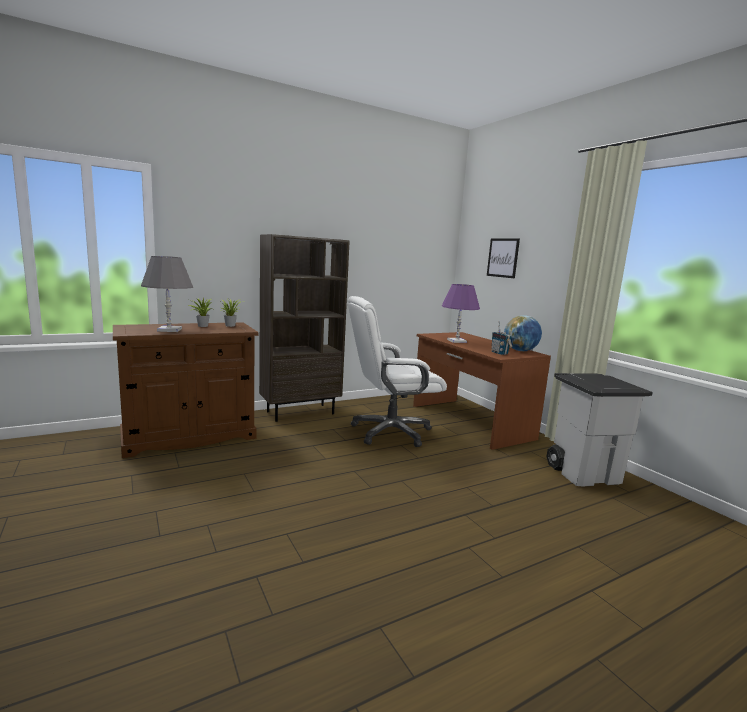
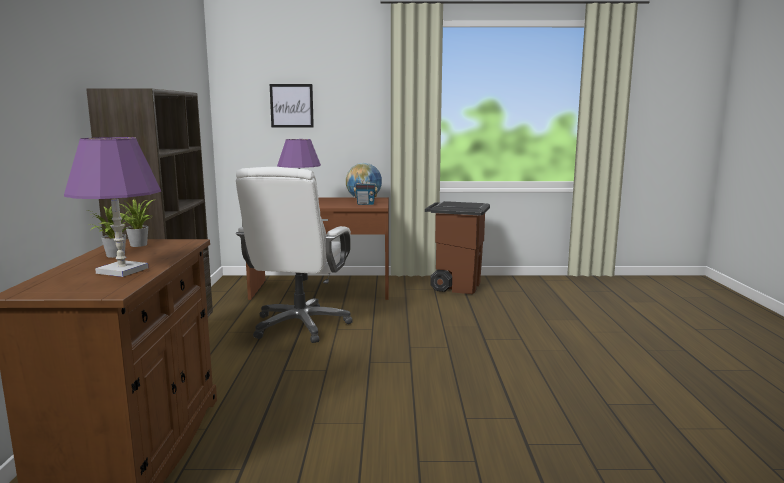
camera: 60 degrees left, 0 degrees up
(169, 330) = (122, 271): grey table lamp -> purple table lamp
(584, 473) = (456, 286): grey trash can -> brown trash can

